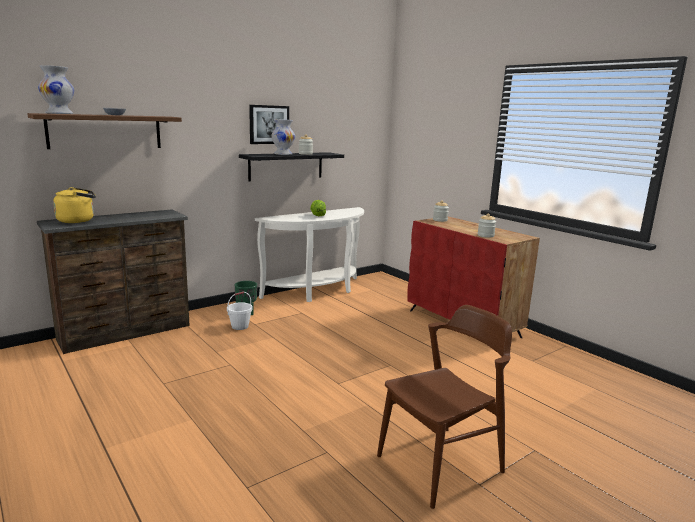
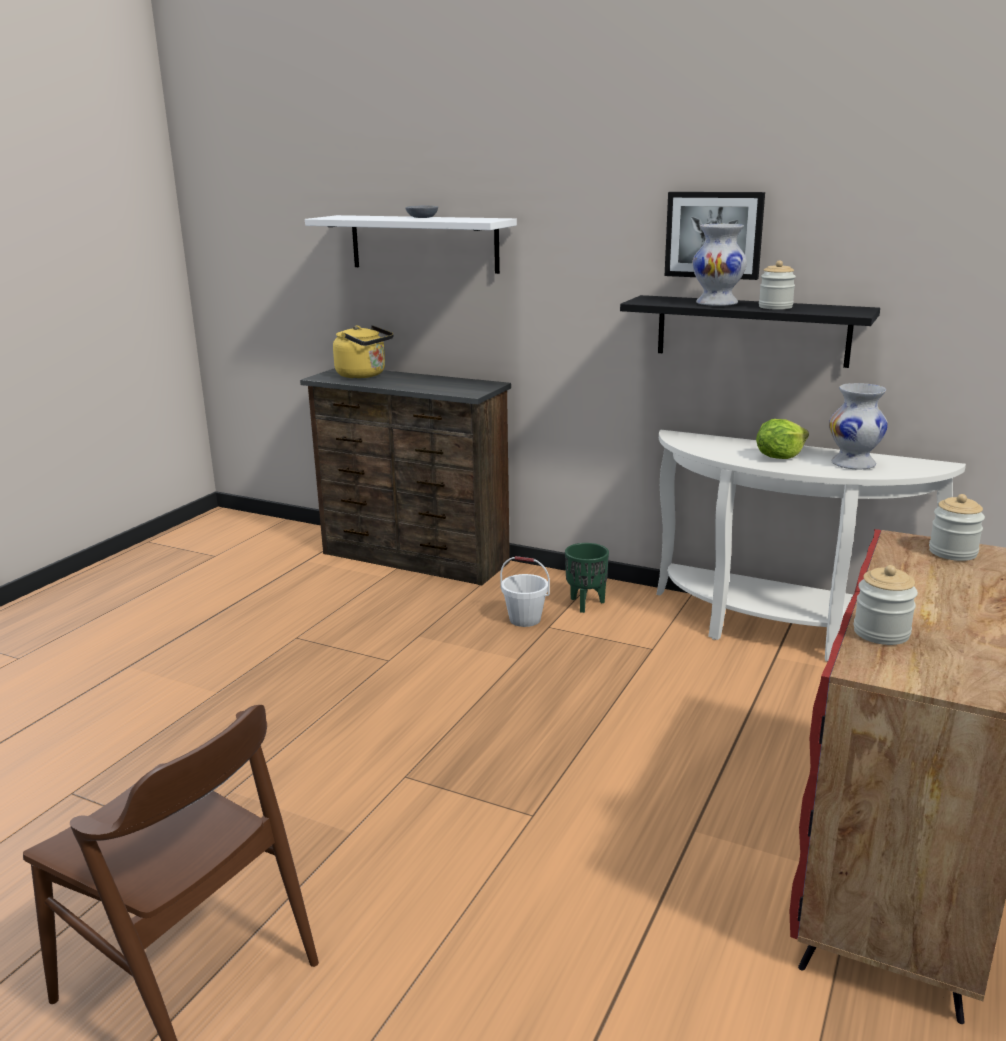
camera: 65 degrees right, 5 degrees up
(58, 114) = (347, 217): white vase -> white vase (852, 464)
(105, 131) = (423, 243): brown shelf -> white shelf

